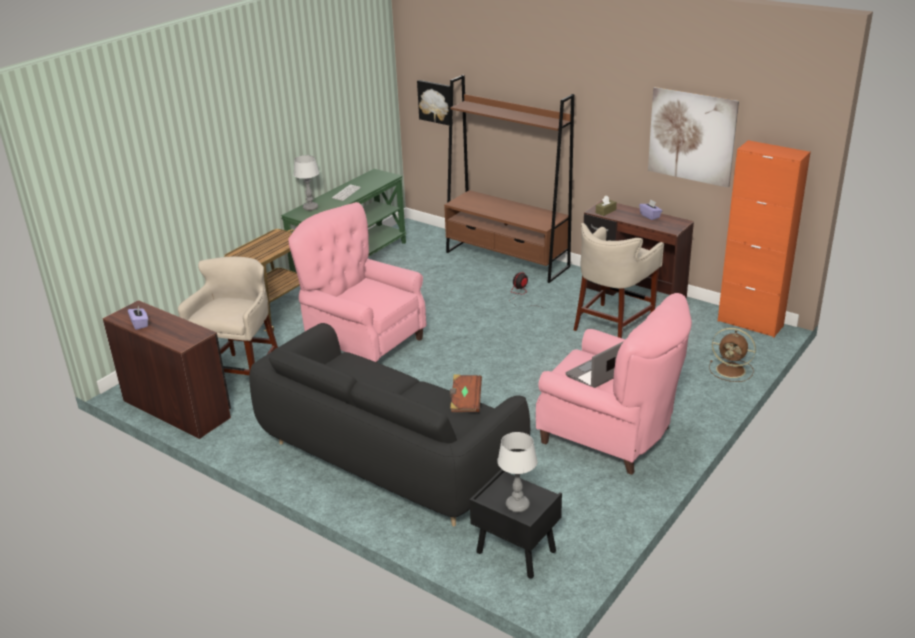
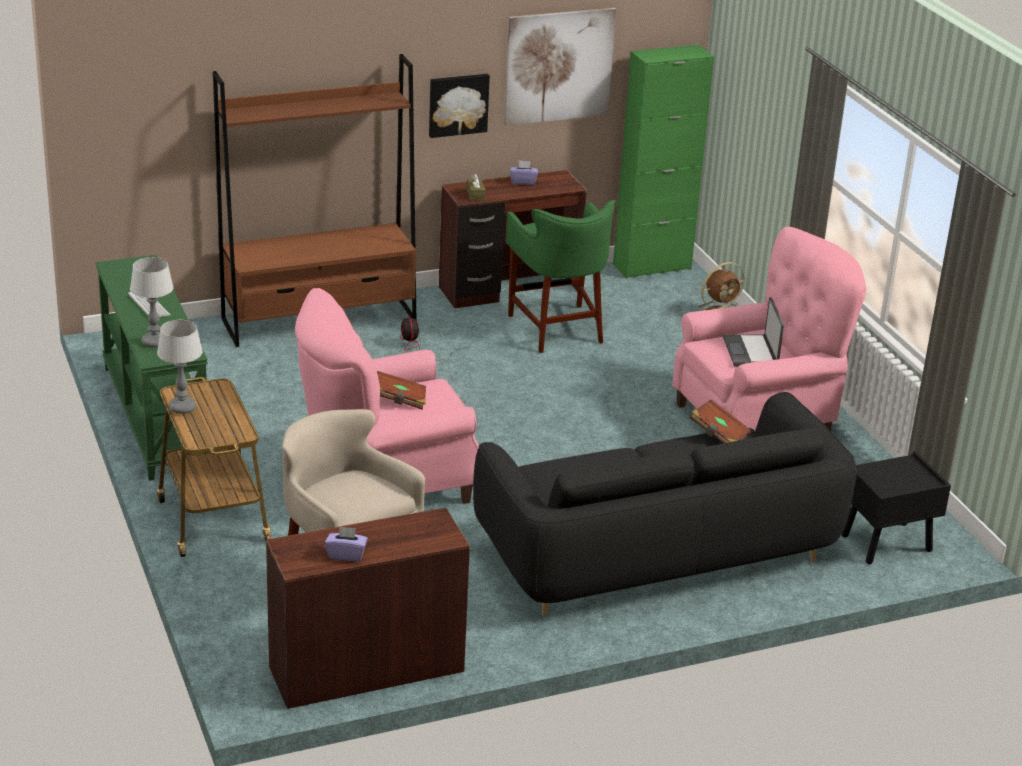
camera: 60 degrees left, 0 degrees up
(370, 291) = (399, 400): none -> brown book
(436, 102) = (151, 126): picture -> picture (458, 104)
(518, 505) = (910, 480): table lamp -> table lamp (182, 407)
(613, 324) = (557, 328): beige stool -> green stool
(750, 323) = (652, 267): orange cabinet -> green cabinet

